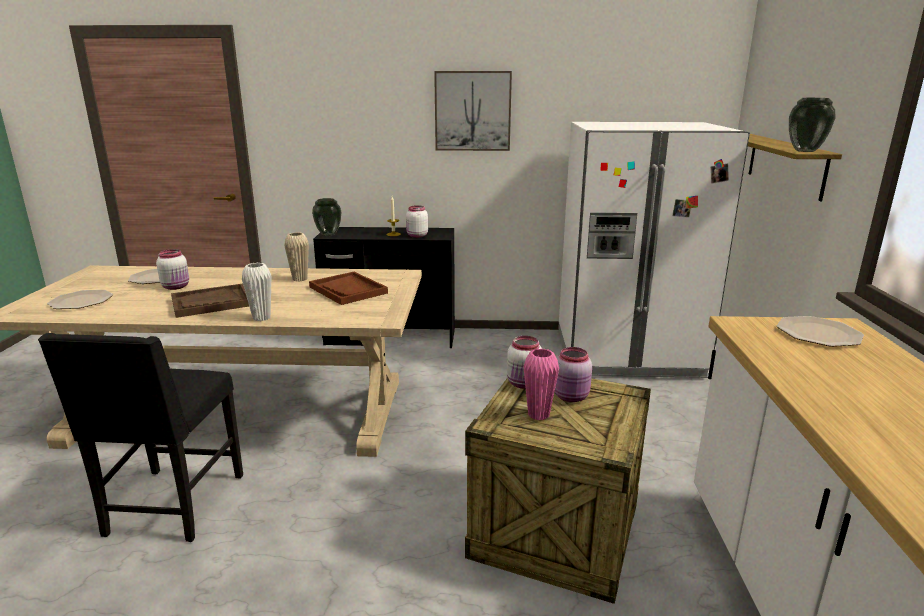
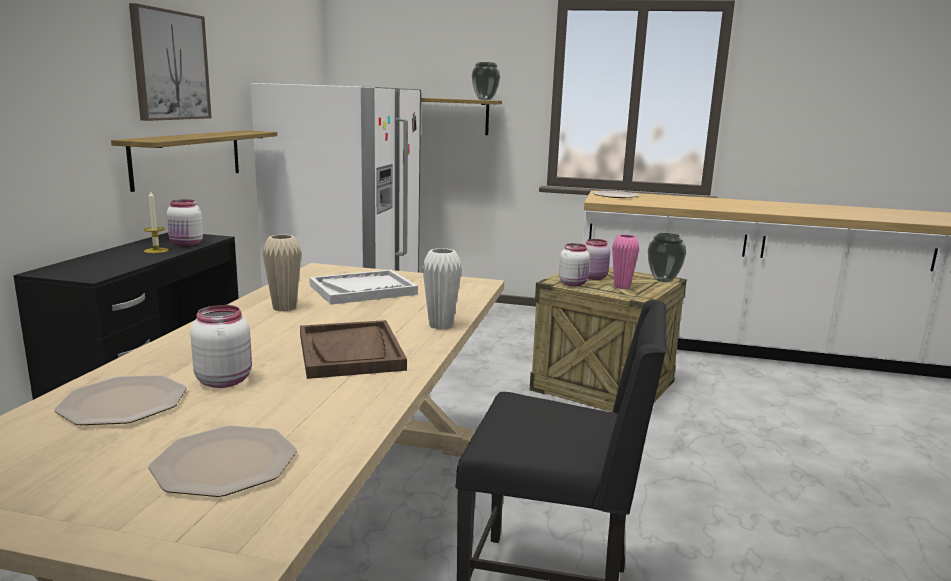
camera: 80 degrees left, 5 degrees down
(328, 235) = (86, 275): vase -> vase (664, 280)
(348, 290) = (363, 290): brown tray -> white tray
(484, 179) = (188, 158): none -> shelf

